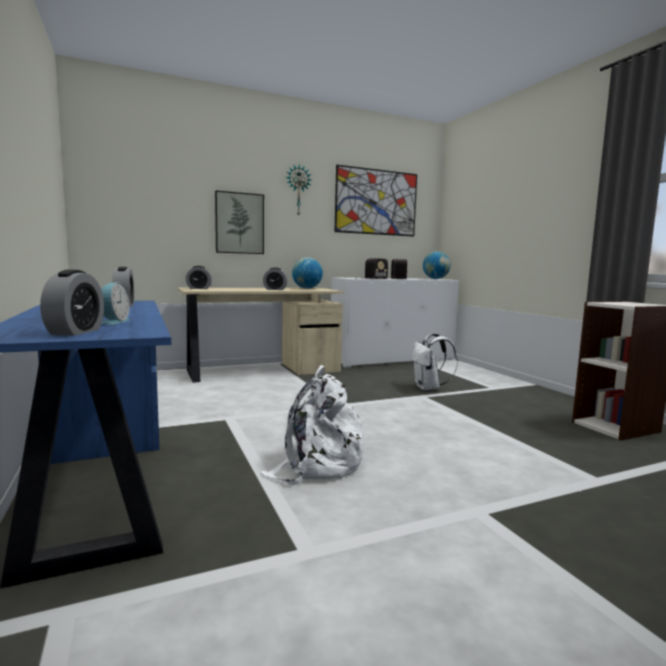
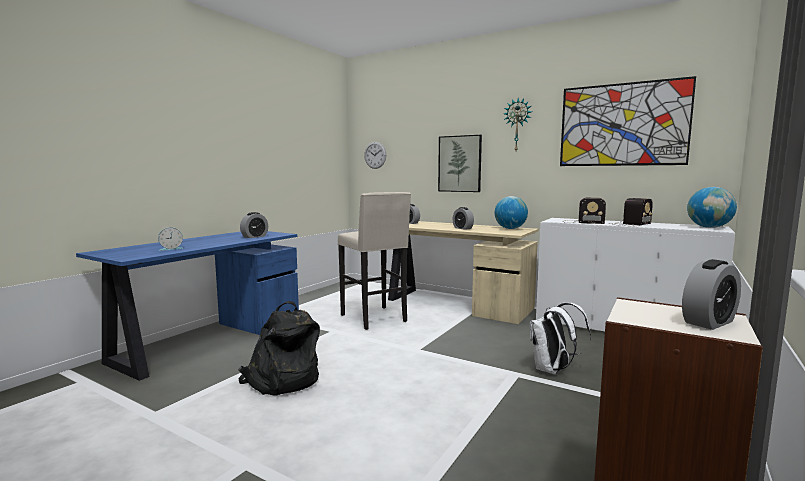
camera: 55 degrees right, 0 degrees up
(76, 332) = (126, 252): alarm clock -> alarm clock (709, 322)
(116, 203) = (375, 155): none -> wall clock
(232, 398) = (375, 318): none -> beige stool
(317, 464) = (282, 380): white backpack -> black backpack

